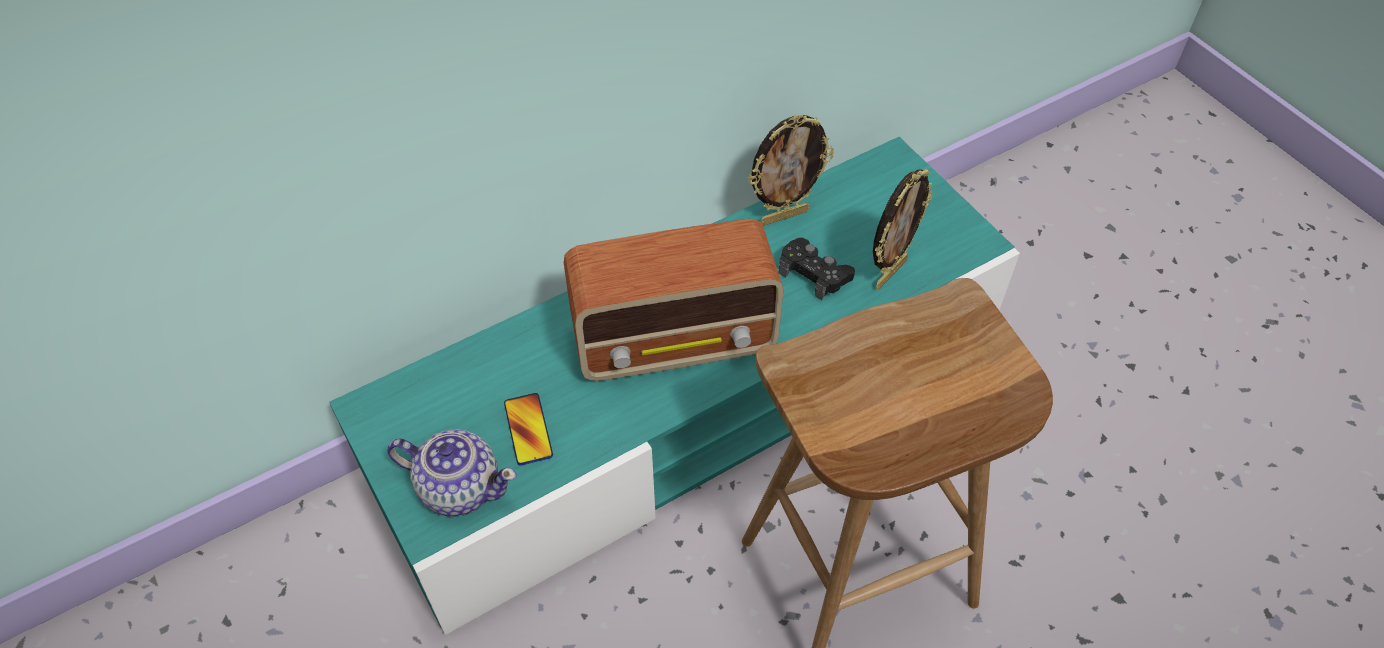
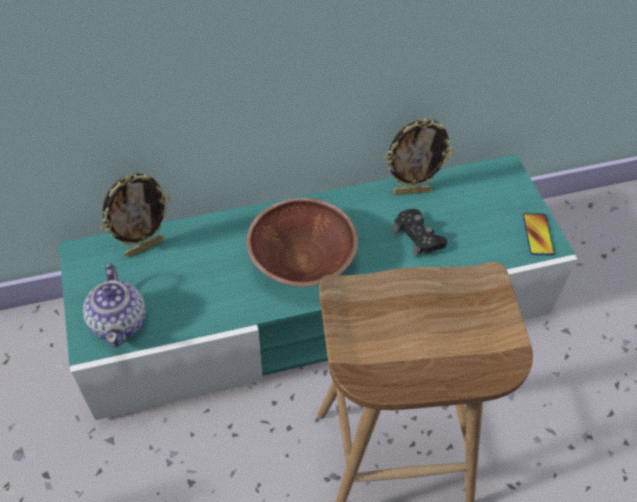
camera: 15 degrees right, 0 degrees up
(459, 487) = (119, 321): teapot -> teapot turned 45 degrees clockwise
(528, 429) = (179, 295): phone -> phone (537, 235)
(676, 340) = (303, 259): radio -> brown bowl
(889, 272) = (473, 249): picture frame -> picture frame (145, 247)

